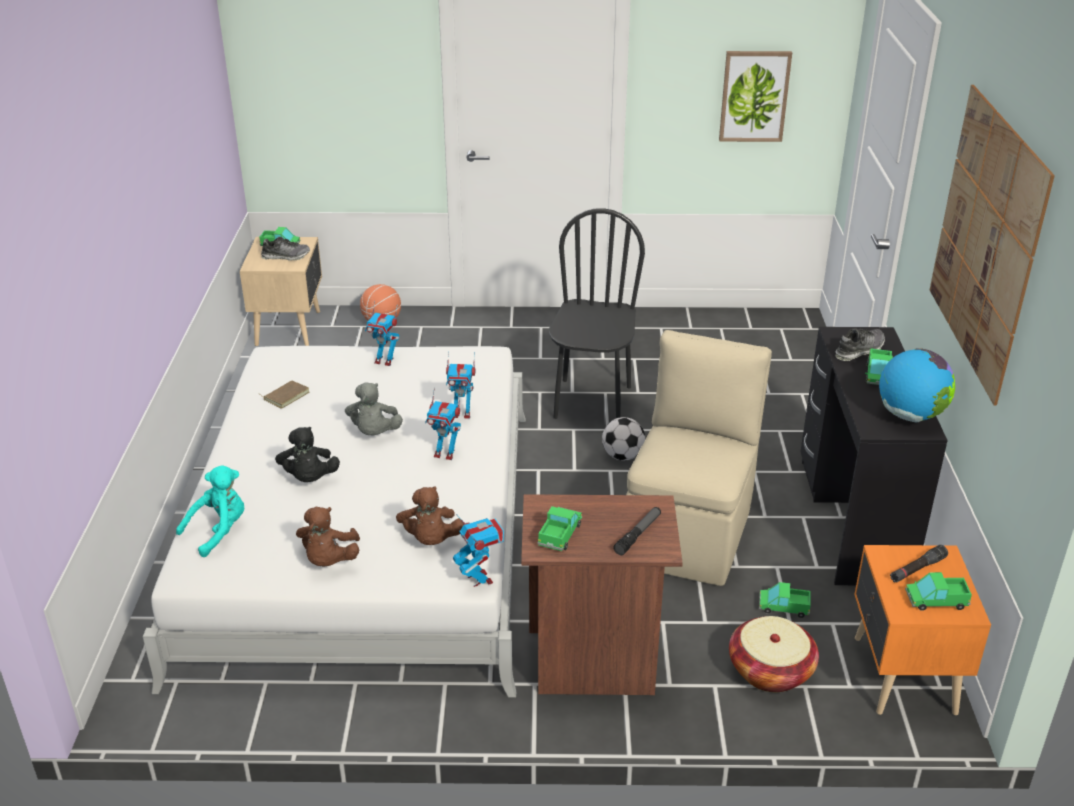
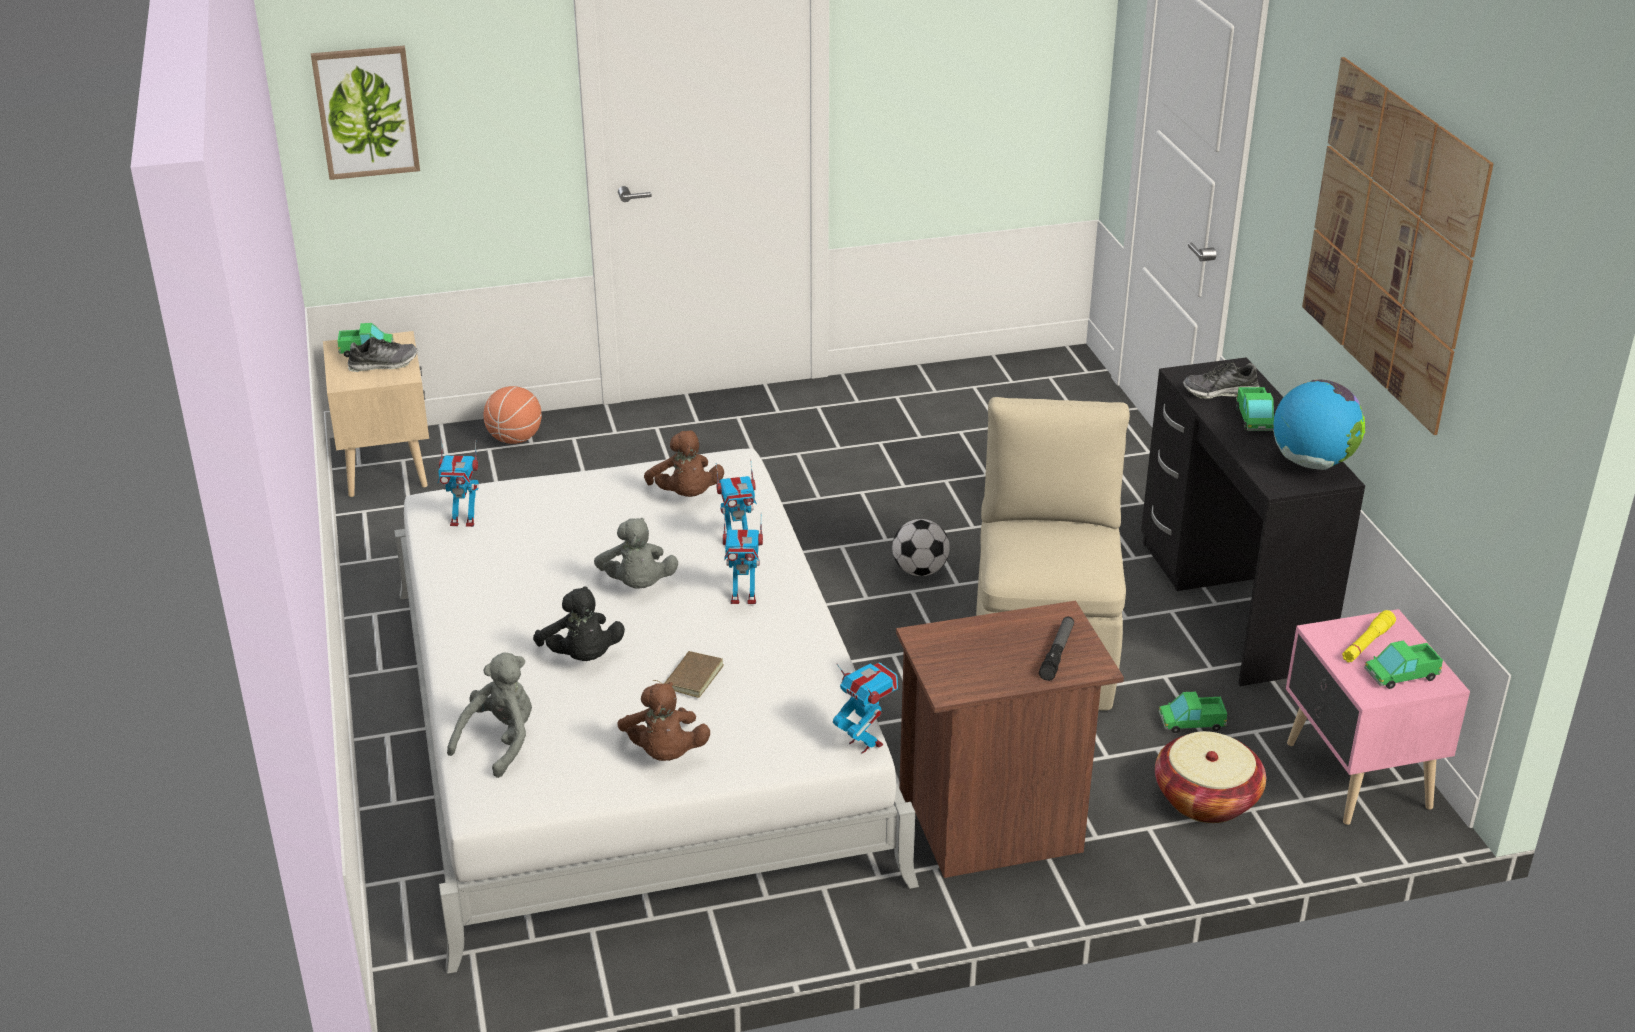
camera: 15 degrees left, 0 degrees up
(219, 531) = (500, 742): turquoise plush toy -> grey plush toy
(286, 396) = (489, 555): brown book -> brown book (691, 676)
(384, 361) = (599, 489): toy robot -> toy robot (463, 520)
(430, 540) = (779, 707): brown plush toy -> brown plush toy (686, 495)
(560, 534) = (965, 668): toy truck -> none
(591, 402) = (849, 507): black chair -> none
(754, 96) = (992, 77): picture -> picture (366, 112)
(859, 350) = (1220, 392): shoe -> shoe turned 135 degrees counterclockwise
(902, 676) = (1356, 777): orange nightstand -> pink nightstand
(917, 569) = (1367, 643): black flashlight -> yellow flashlight

